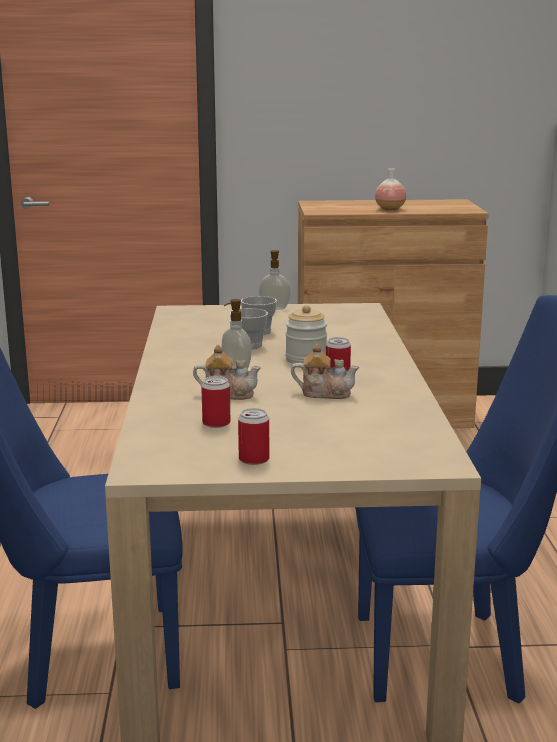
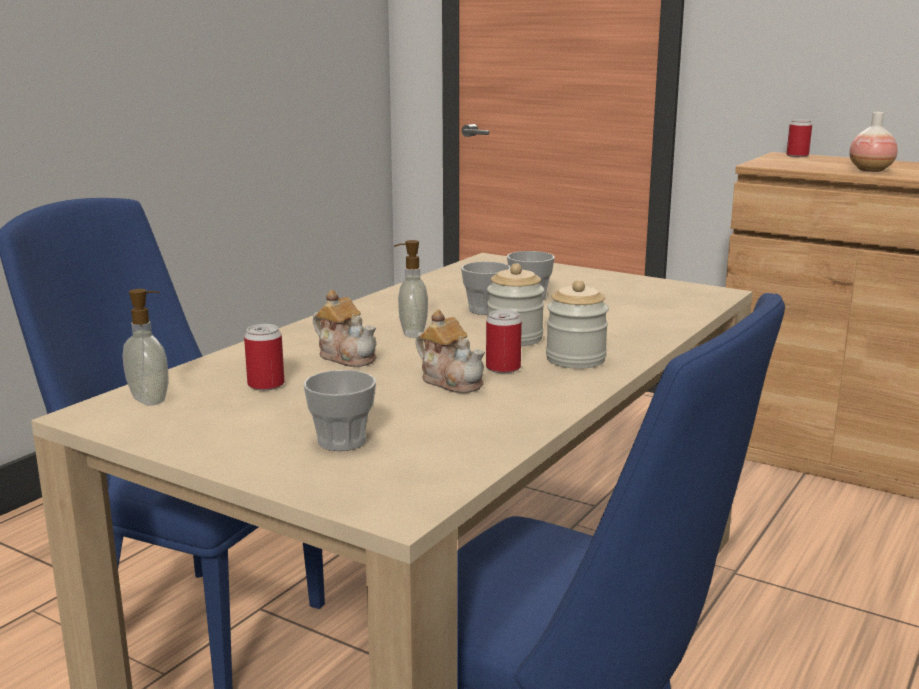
camera: 35 degrees right, 0 degrees up
(254, 459) = (211, 435): can -> can (797, 156)
(275, 308) = (602, 276): soap dispenser -> soap dispenser (151, 399)
(337, 441) = (342, 441): none -> cup
(366, 364) = (575, 359): none -> jar

